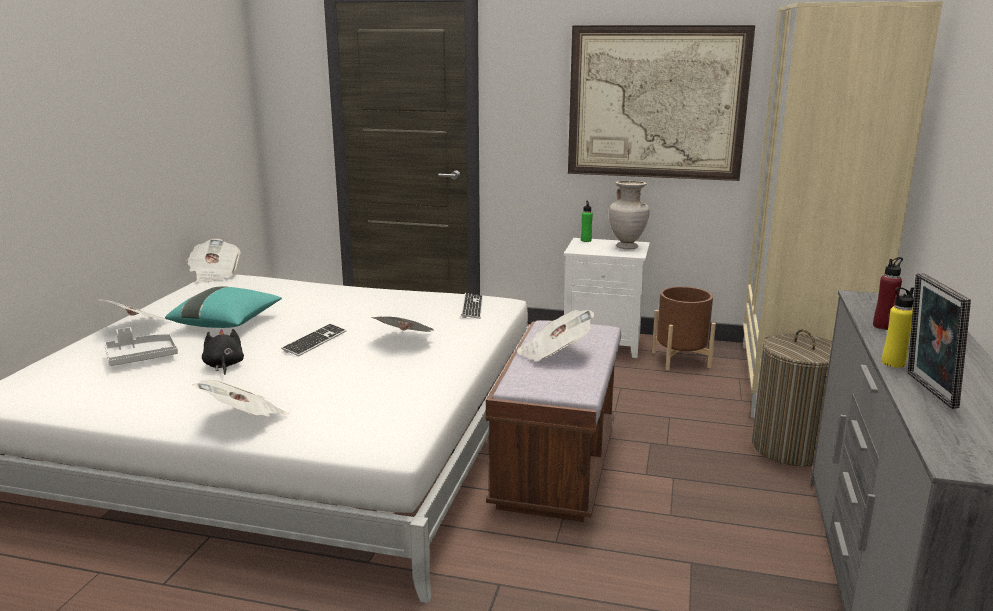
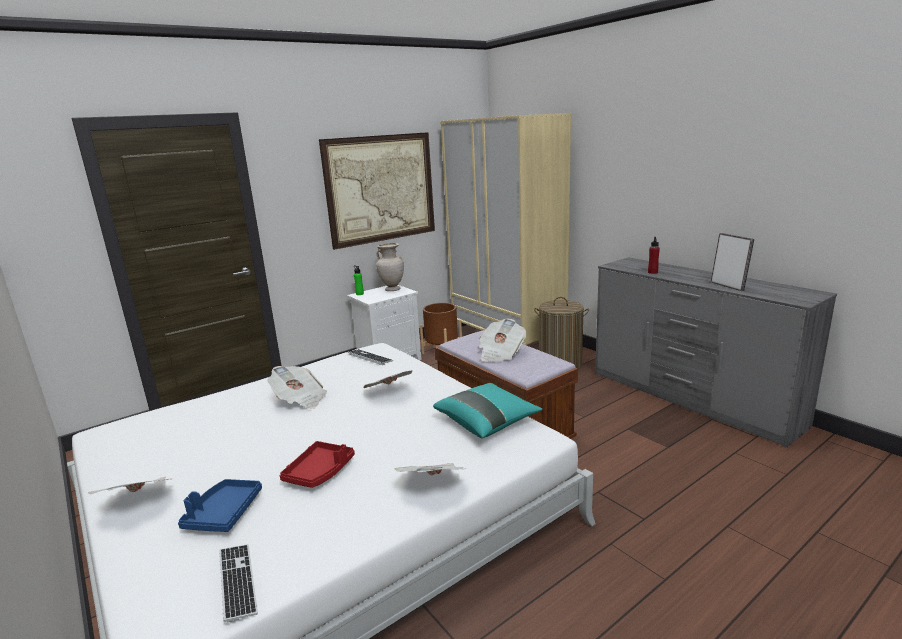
camera: 50 degrees left, 0 degrees up
(141, 357) = (223, 513): grey tray -> blue tray
(214, 275) = (90, 432): newspaper -> newspaper (300, 400)
(224, 366) = (320, 472): black plush toy -> red tray
(227, 323) = (226, 452): turquoise pillow -> turquoise pillow (487, 422)
(315, 341) = (337, 423): keyboard -> keyboard (237, 582)
(893, 363) = (695, 282): yellow bottle -> none
(926, 390) = (728, 286): picture frame -> picture frame turned 150 degrees counterclockwise

